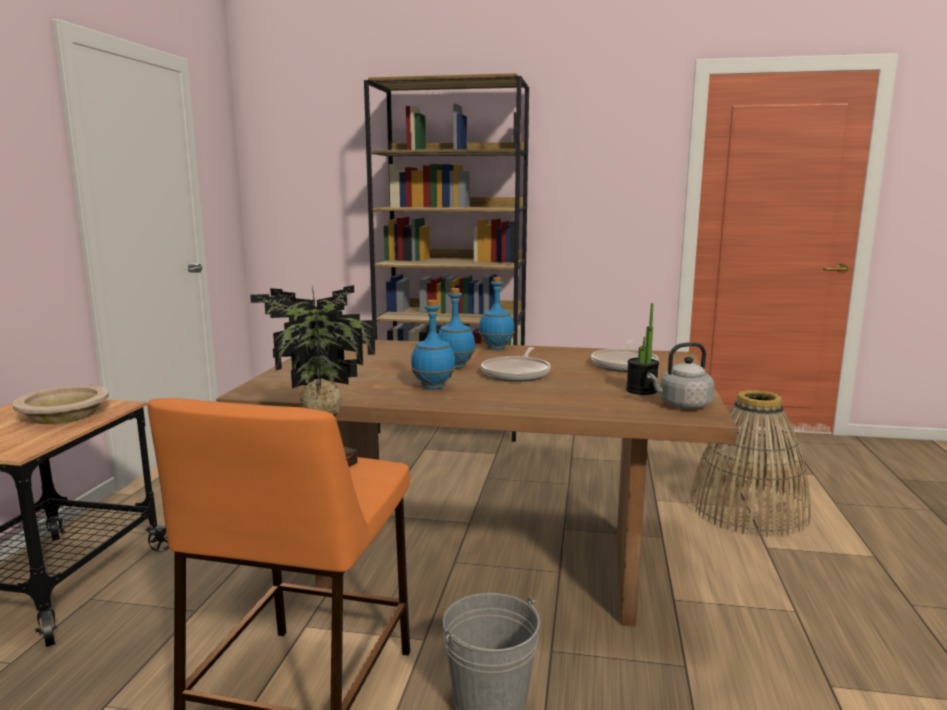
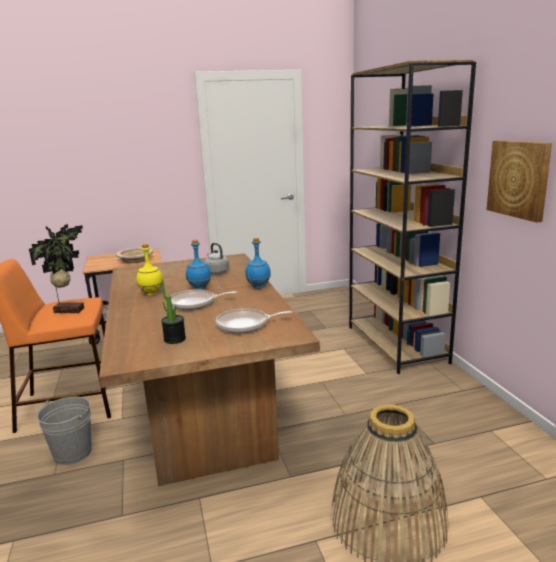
camera: 65 degrees right, 5 degrees up
(433, 387) = (151, 293): blue bottle -> yellow bottle
(600, 201) = (519, 179): none -> picture
(682, 405) = (143, 355): grey kettle -> grey kettle (216, 272)

